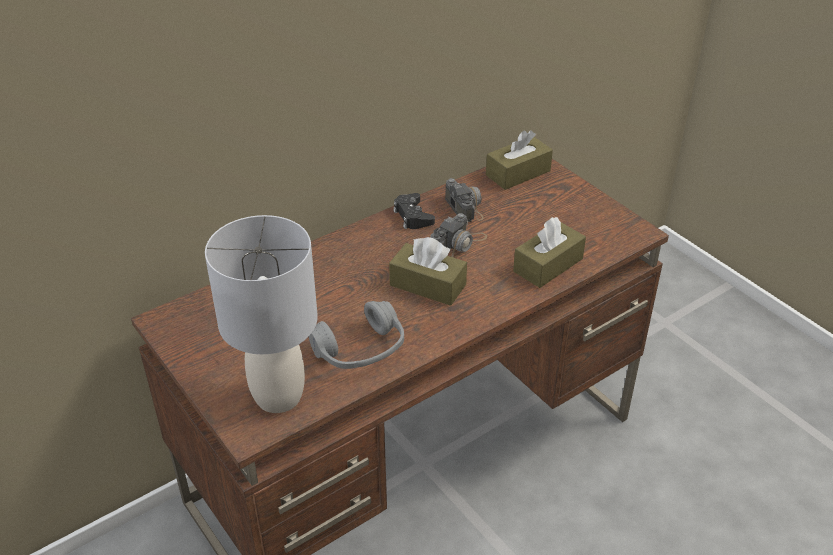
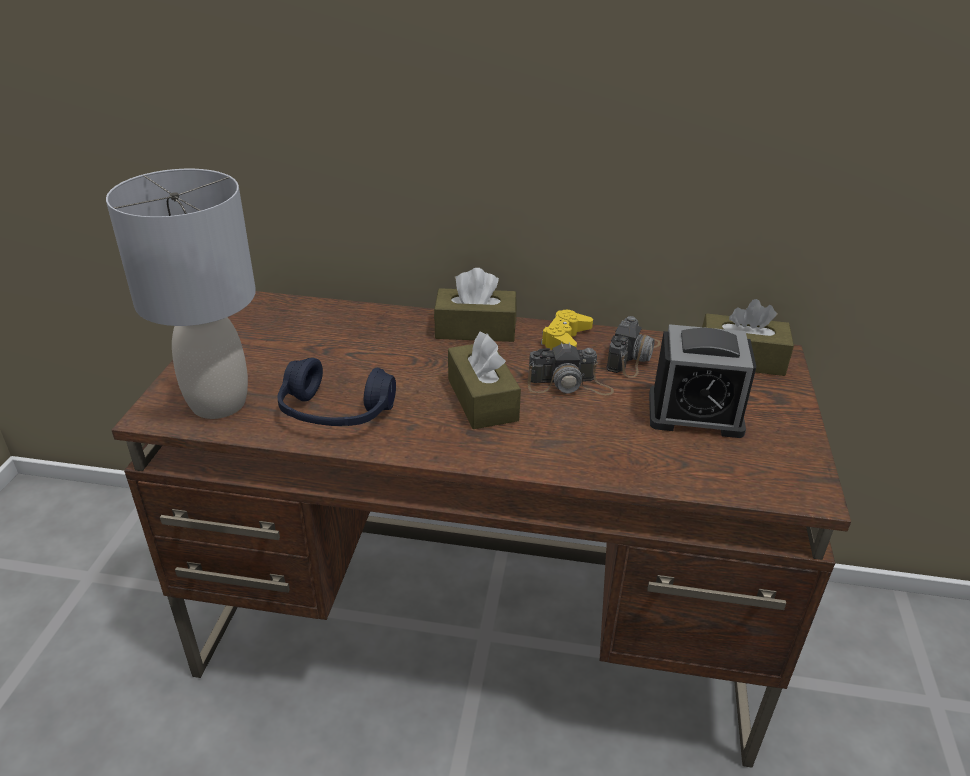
camera: 45 degrees right, 5 degrees down
(361, 350) = (335, 413): grey headphones -> blue headphones
(413, 216) = (565, 338): black game controller -> yellow game controller
(540, 221) = (695, 413): none -> alarm clock
(548, 265) = (636, 457): brown tissue box -> brown tissue box (475, 329)

